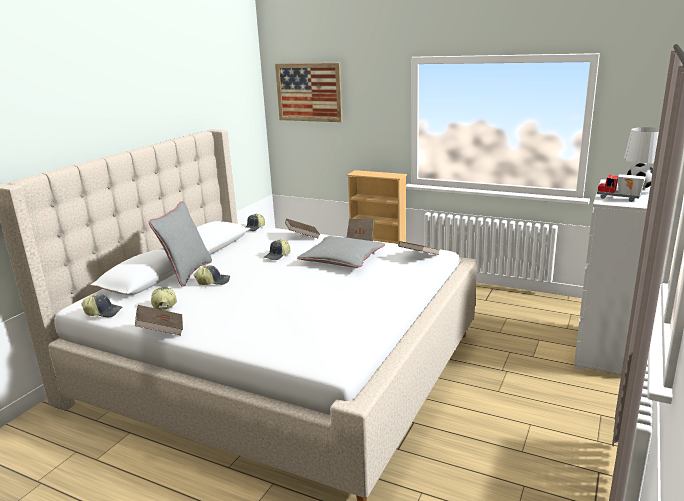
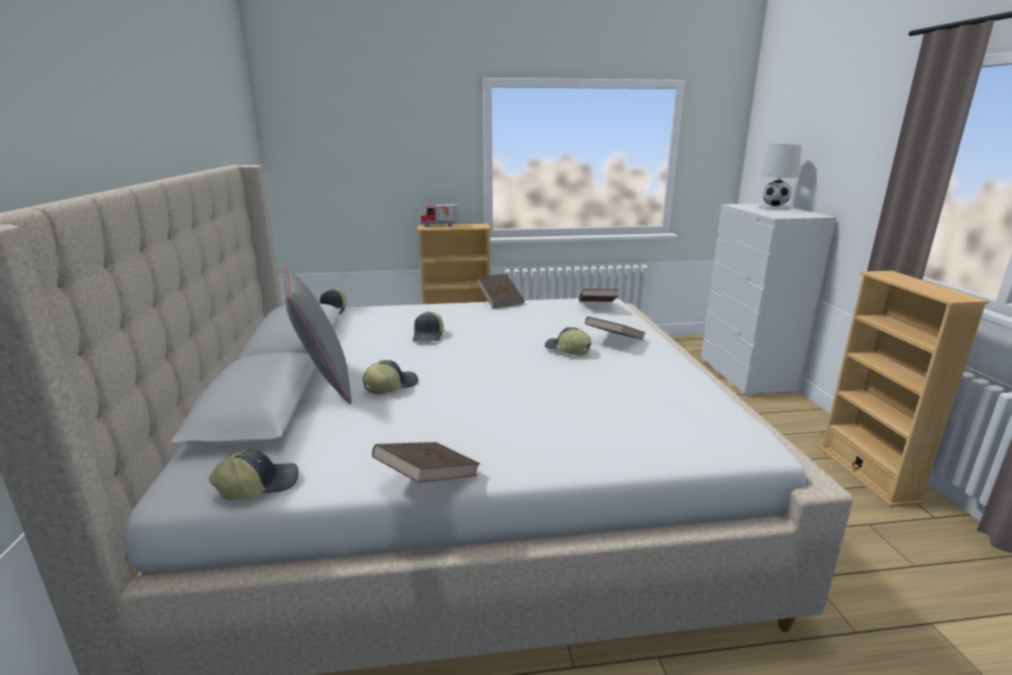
camera: 35 degrees left, 0 degrees up
(164, 304) = (360, 437): cap -> cap (567, 350)
(302, 236) = (420, 309): brown book -> brown book (614, 341)
(309, 92) = (335, 124): picture -> none
(342, 258) = (517, 323): grey pillow -> none
(587, 458) = (867, 474): none -> beige bookcase
(619, 199) = (781, 214): toy truck -> toy truck (439, 226)

